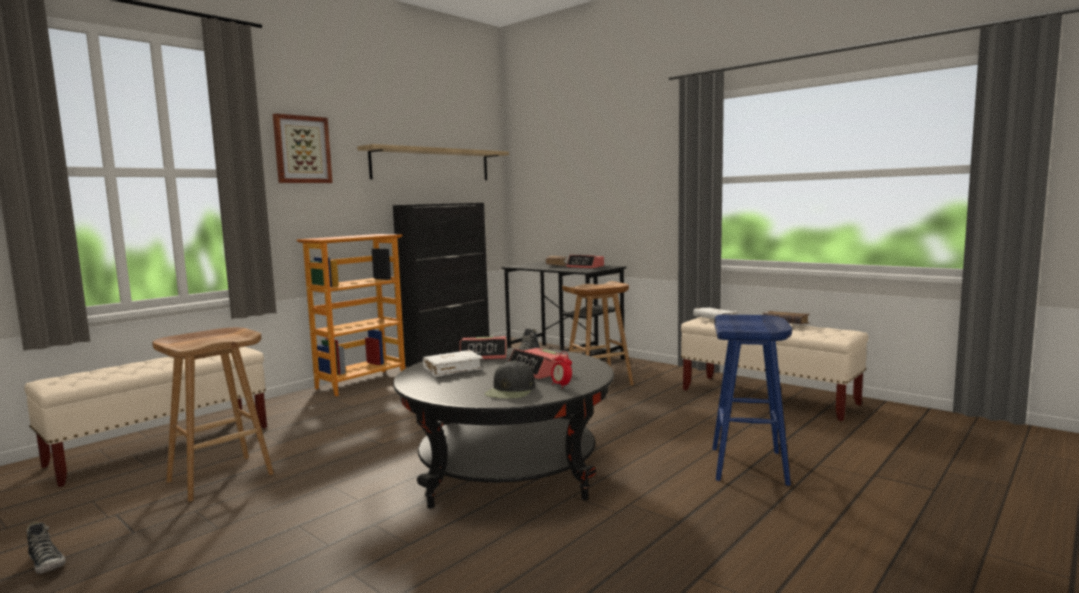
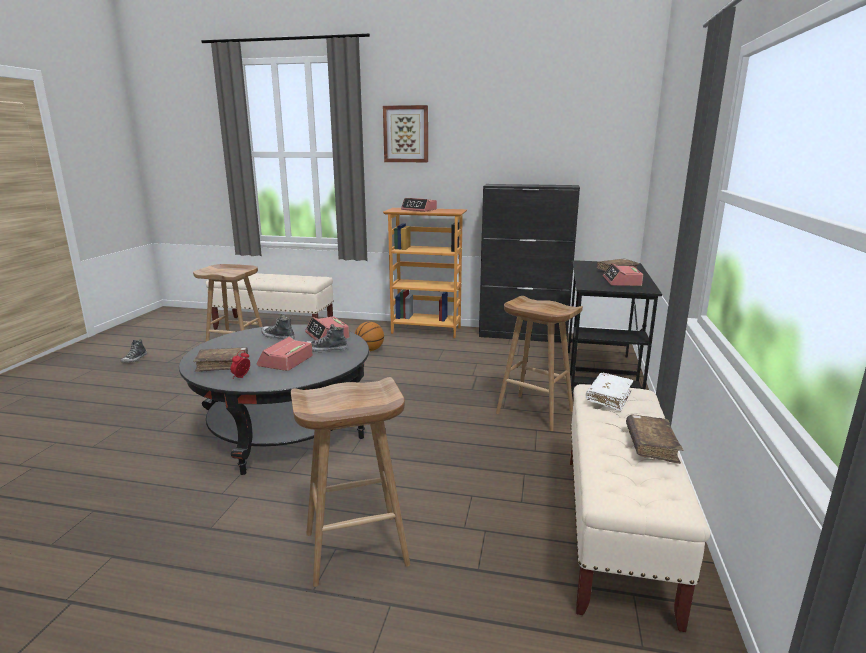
camera: 60 degrees right, 10 degrees up
(343, 237) = (419, 210): none -> alarm clock
(365, 410) = (370, 350): none -> basketball
(432, 164) = (541, 143): shelf -> none
(453, 370) = (277, 337): white book -> shoe
(511, 391) = (223, 365): black cap -> brown book
(750, 466) = (355, 550): blue stool -> brown stool

